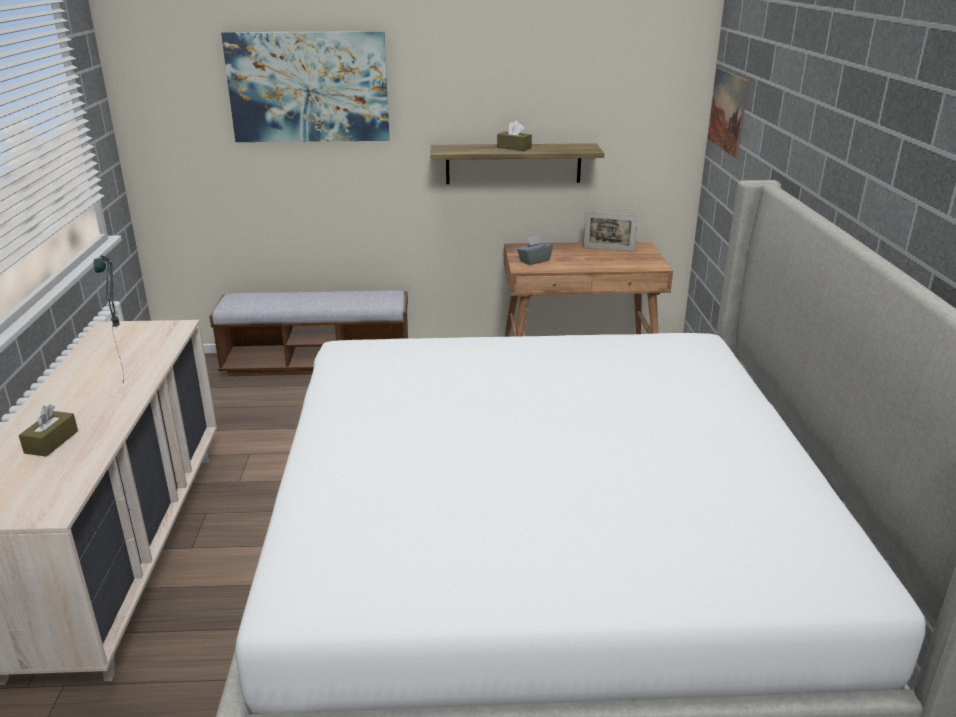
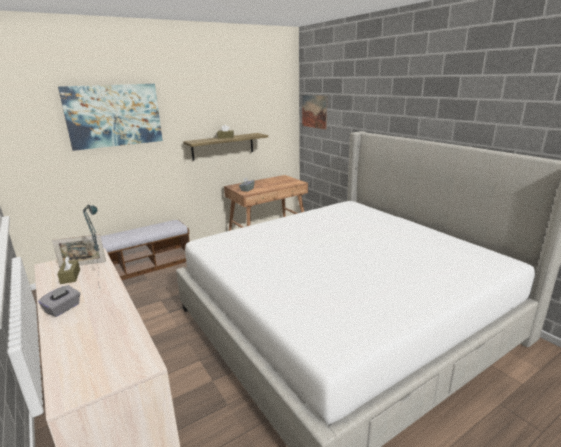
camera: 30 degrees left, 5 degrees down
(51, 442) = (91, 331): brown tissue box -> brown tissue box (70, 276)
(58, 399) = (63, 309): none -> grey tissue box
(608, 249) = (272, 180): picture frame -> picture frame (83, 264)

